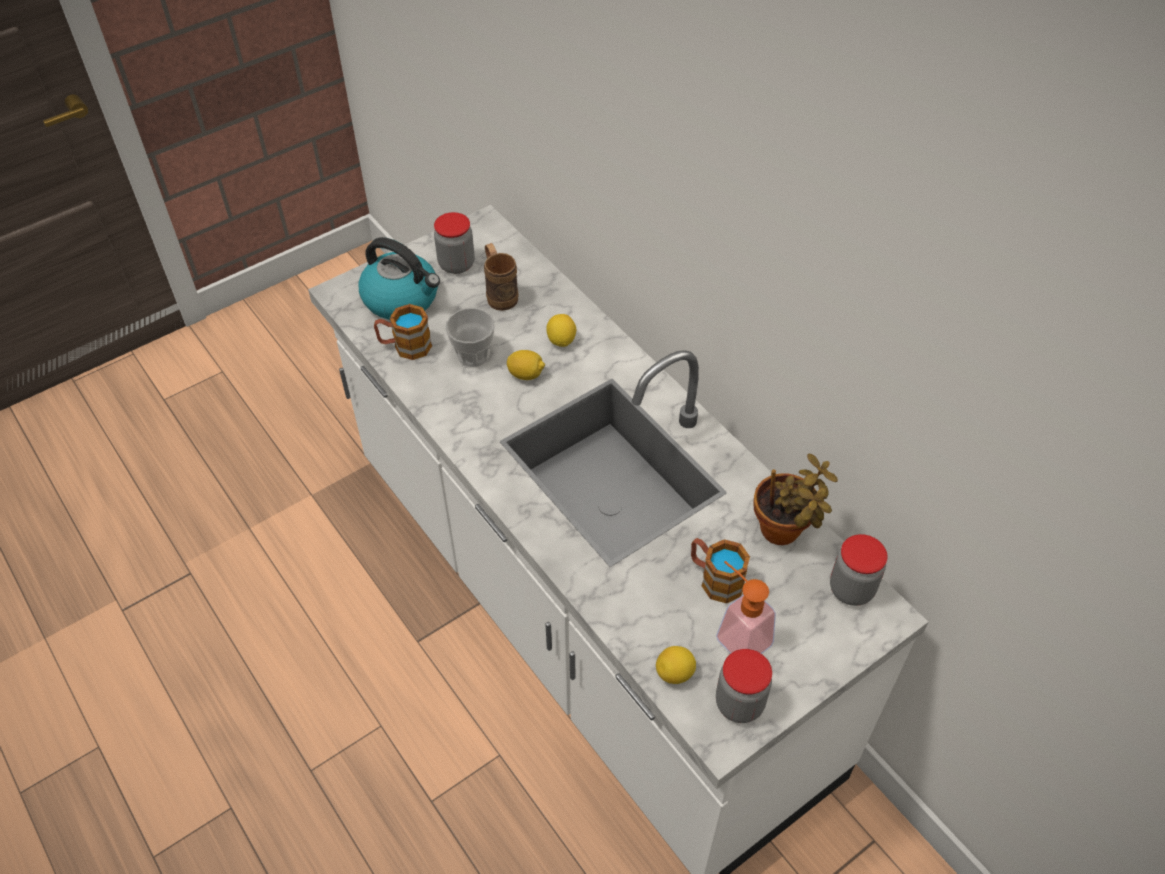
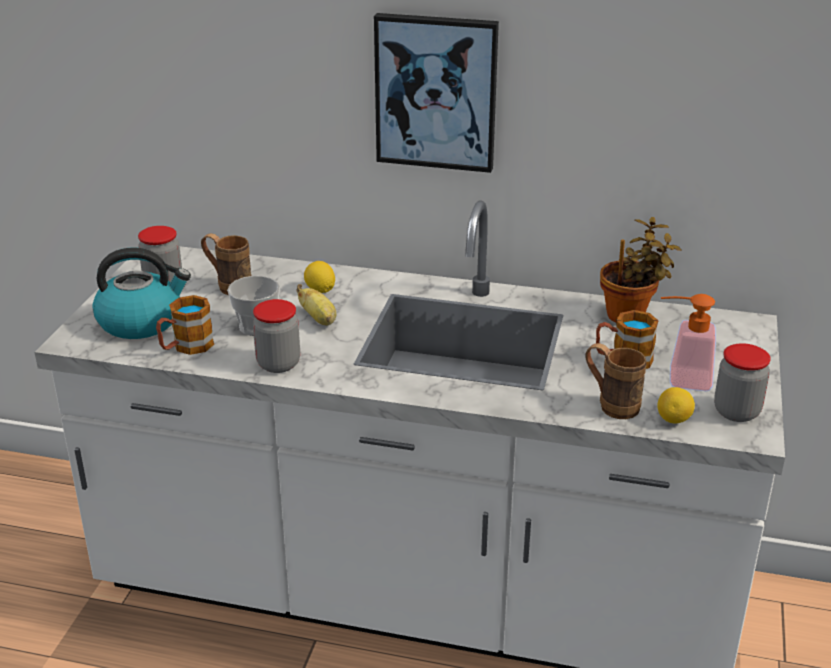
camera: 40 degrees left, 20 degrees down
(526, 374) = (319, 319): lemon -> banana
(643, 620) = (610, 404): none -> brown mug
(694, 221) = (436, 92): none -> picture
(851, 589) = (712, 322): jar -> jar (278, 364)

